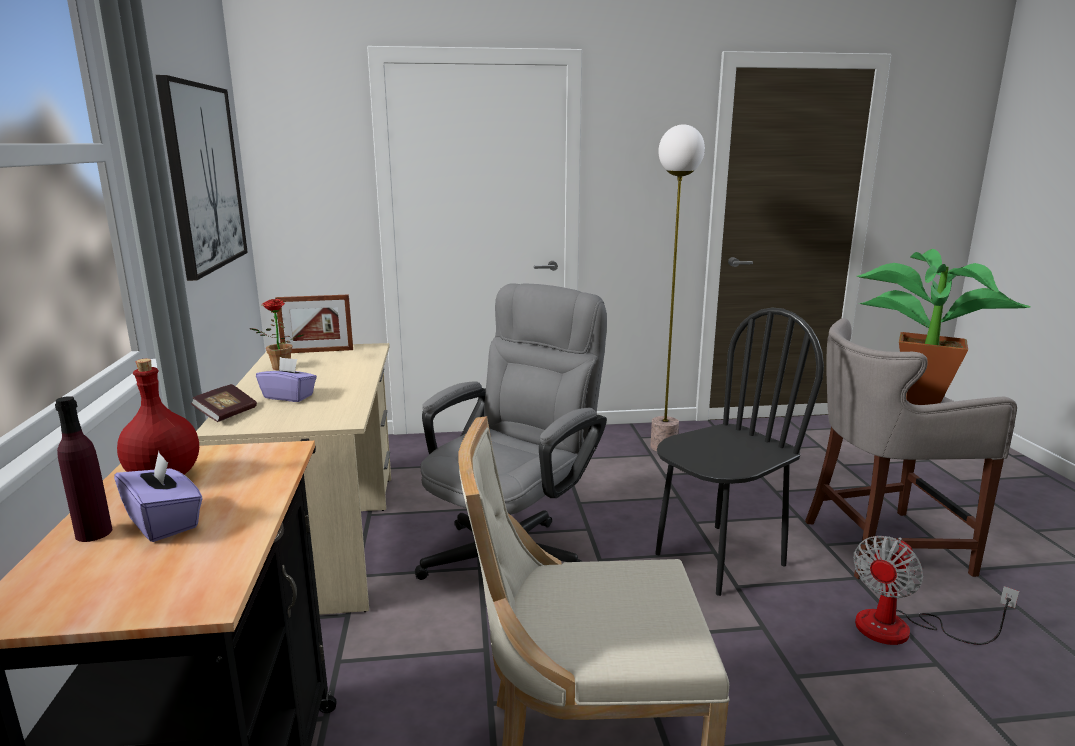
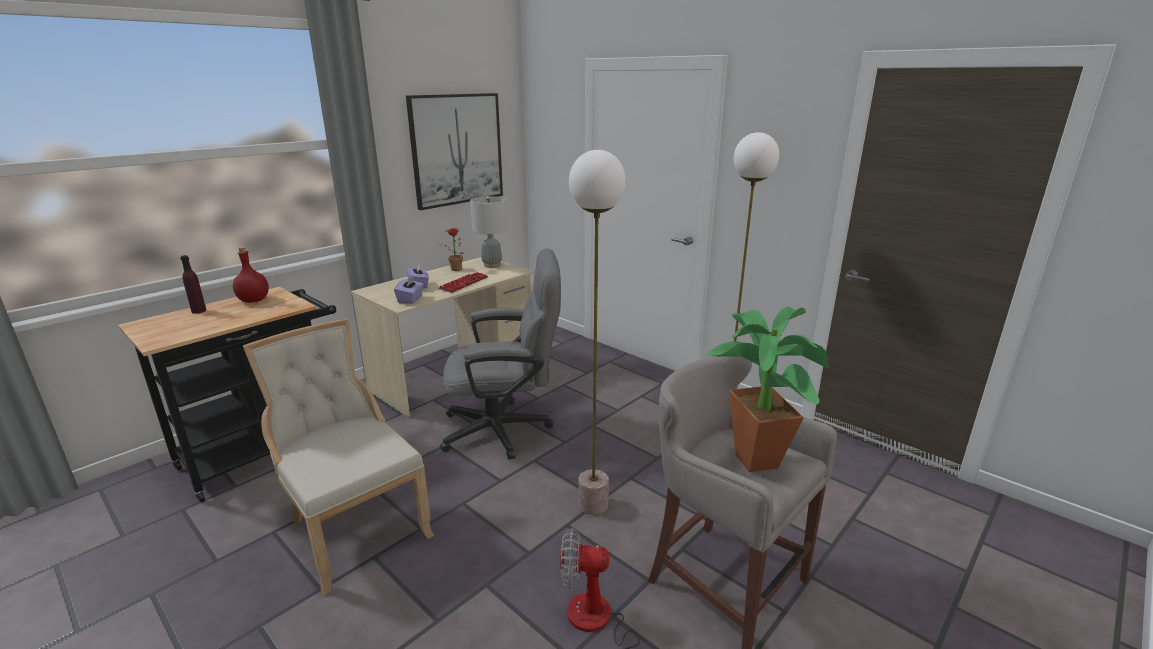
camera: 50 degrees right, 5 degrees up
(164, 522) = (213, 315): purple tissue box -> purple tissue box (410, 299)
(226, 414) = (381, 285): book -> none
(317, 351) = (492, 265): picture frame -> grey table lamp
(346, 376) = (464, 283): none -> keyboard
(719, 558) = (593, 505): black chair -> floor lamp

